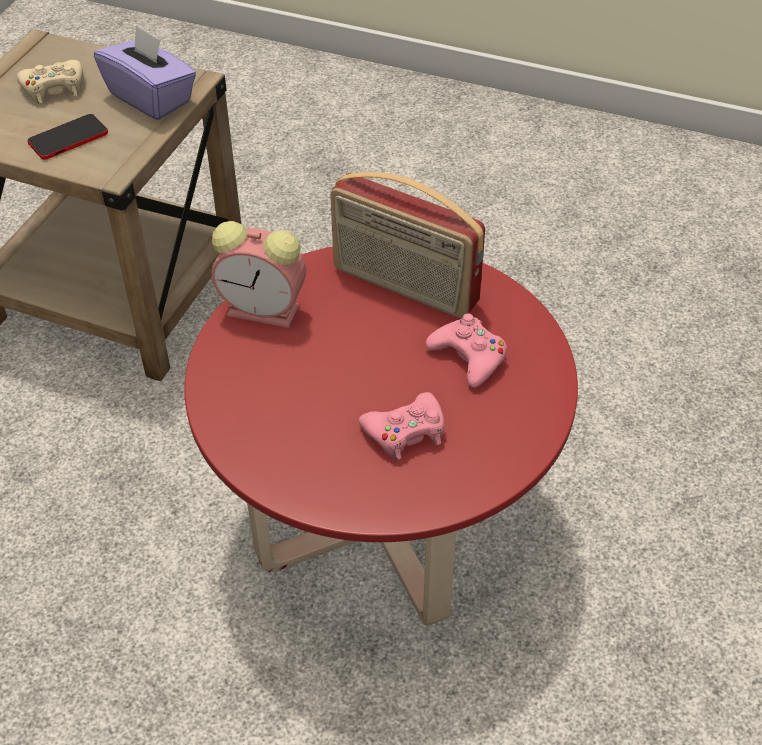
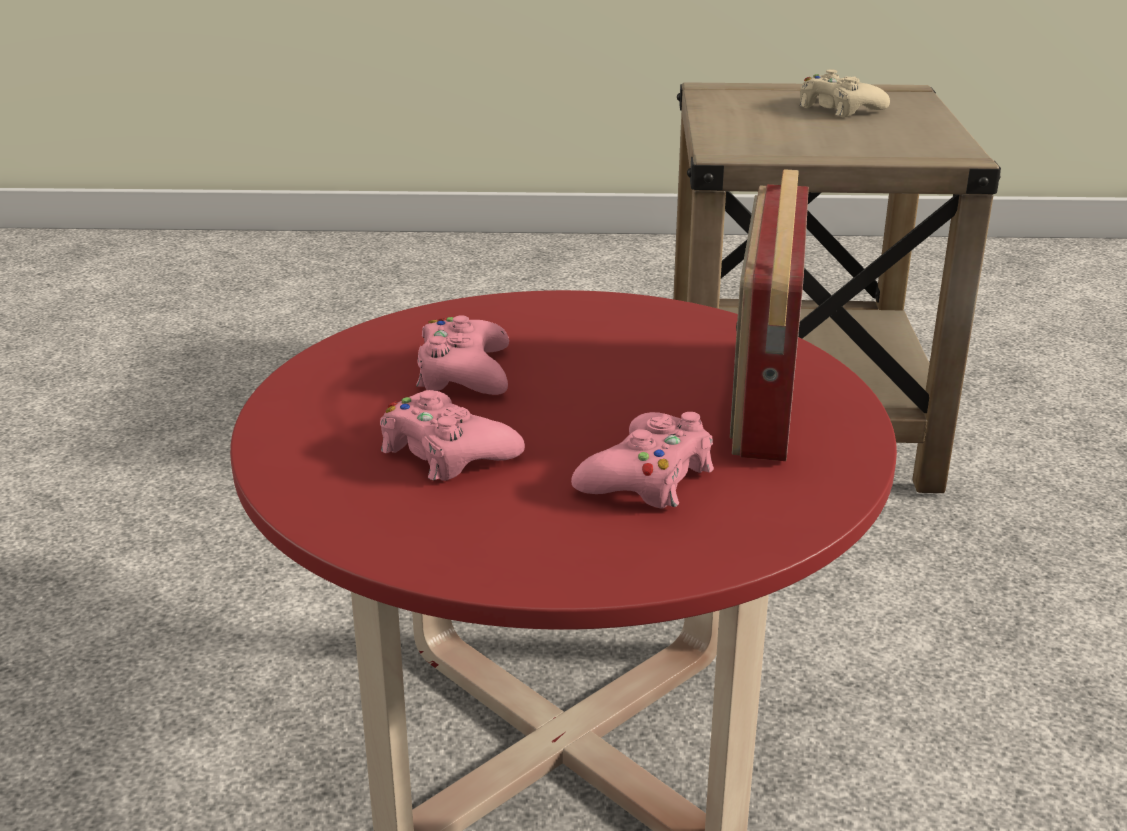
camera: 70 degrees right, 20 degrees down
(68, 138) = (761, 127): phone -> none
(151, 98) = (889, 144): purple tissue box -> none
(266, 310) = (622, 317): alarm clock -> none
(308, 403) = (463, 374): none -> pink game controller

